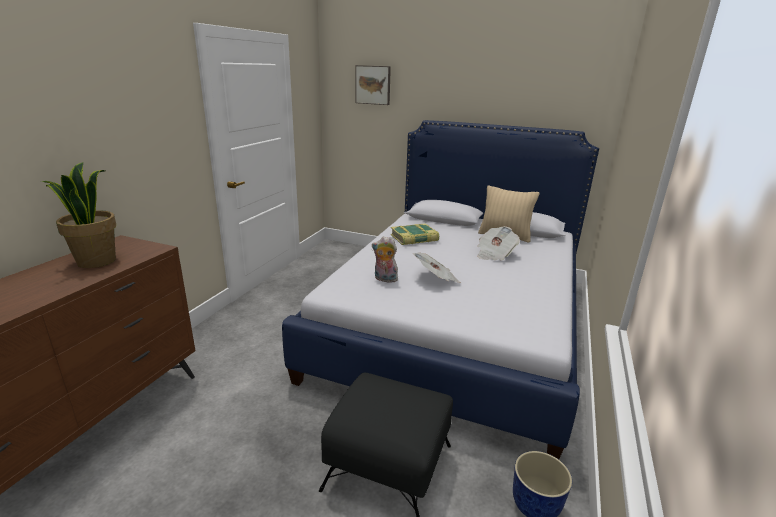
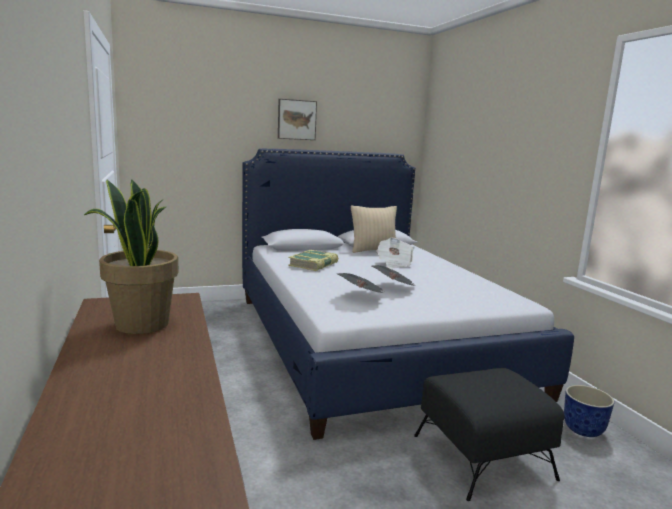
camera: 40 degrees left, 10 degrees down
(373, 85) = (192, 111): picture -> picture (296, 119)
(384, 279) = (362, 296): plush toy -> newspaper

